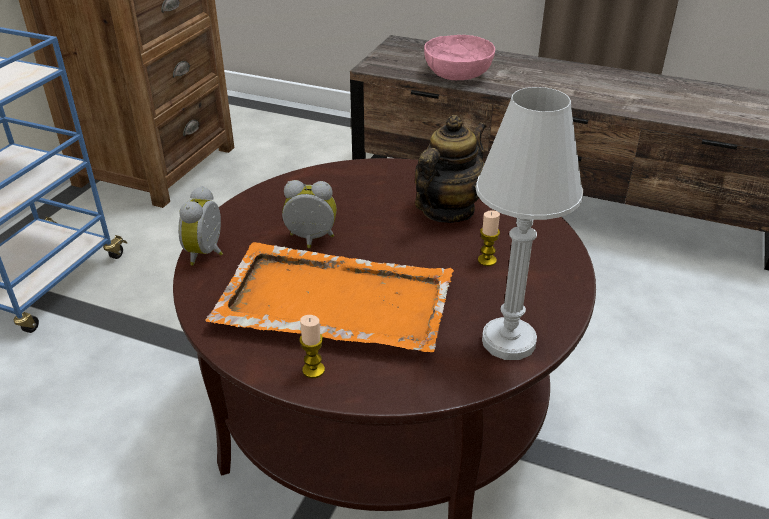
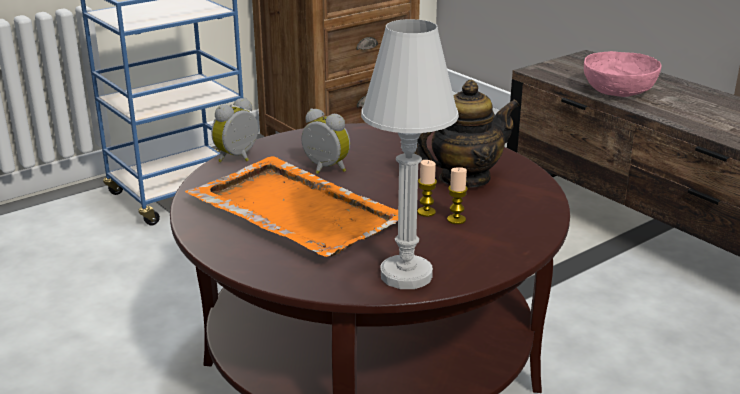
camera: 30 degrees right, 10 degrees down
(313, 370) = (232, 245): candle -> candle (426, 212)

